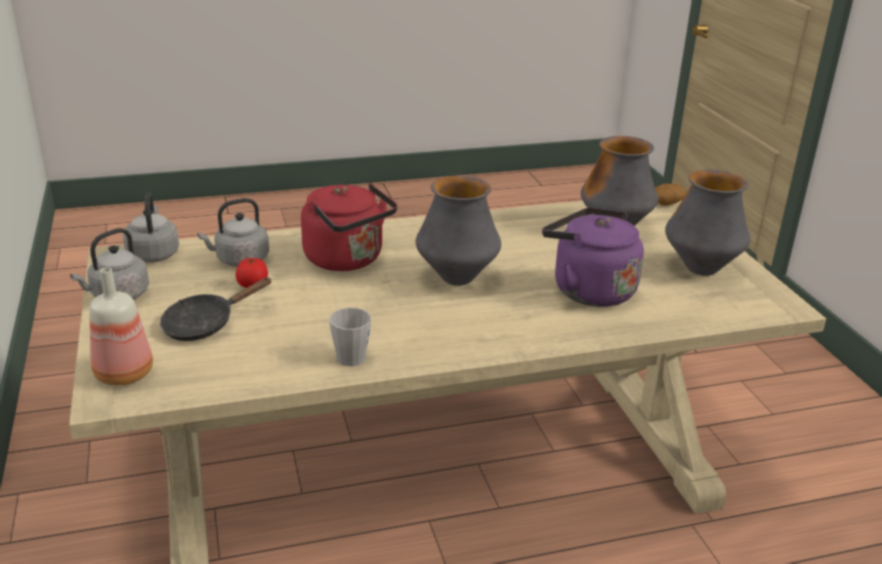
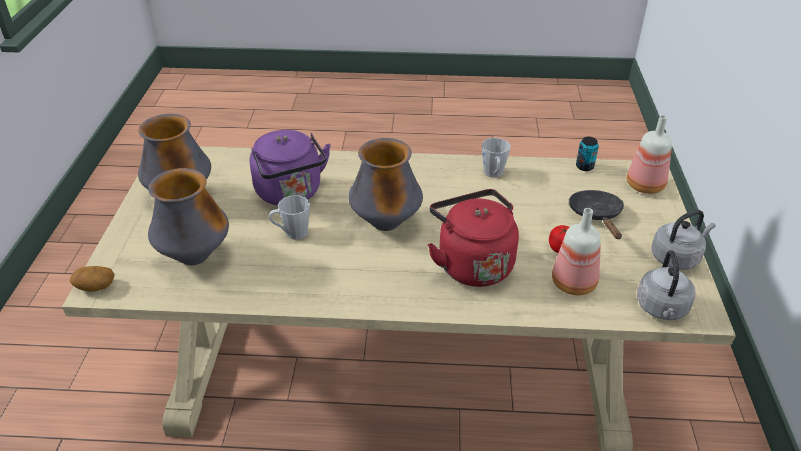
camera: 160 degrees left, 10 degrees up
(205, 324) = (596, 215): black frying pan -> black frying pan turned 75 degrees counterclockwise
(212, 388) = (584, 166): none -> can
(239, 260) = (574, 283): grey kettle -> bottle
(547, 257) = (292, 233): none -> grey mug

